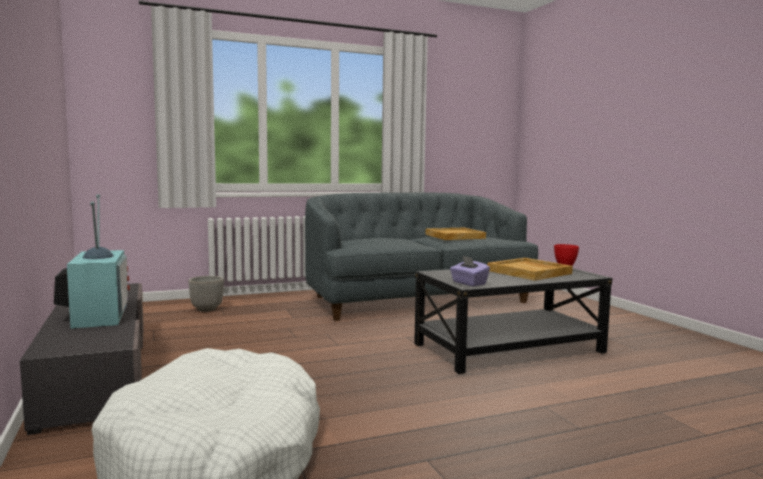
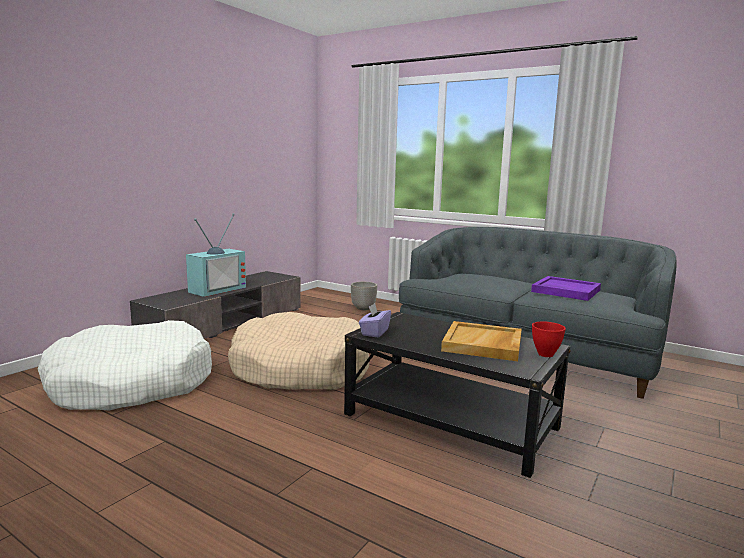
camera: 55 degrees right, 5 degrees up
(328, 367) = (300, 369): none -> beige dog bed
(454, 236) = (565, 291): beige tray -> purple tray

